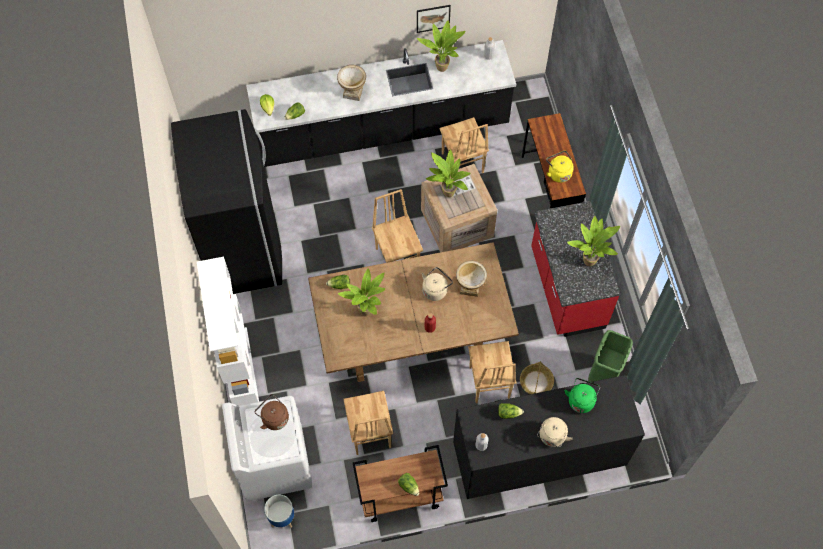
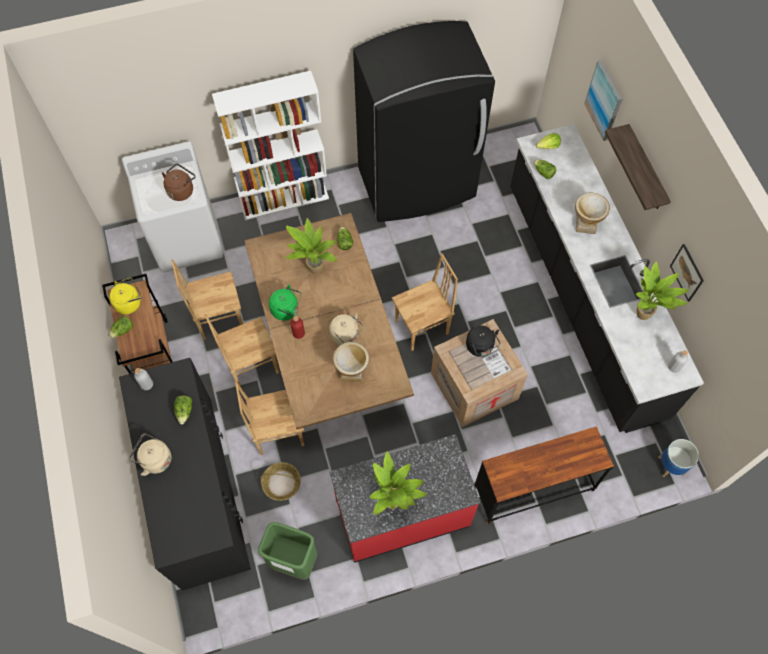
camera: 85 degrees right, 0 degrees up
(265, 40) = (604, 100): none -> picture
(281, 517) = (134, 251): planter -> planter (670, 465)
(345, 22) = (645, 170): none -> shelf
(447, 194) = (480, 347): potted plant -> black kettle
(462, 163) = (555, 386): brown chair -> brown chair (251, 365)
(558, 173) = (522, 467): yellow kettle -> yellow kettle (129, 302)
(581, 400) = (200, 491): green kettle -> green kettle (287, 310)

